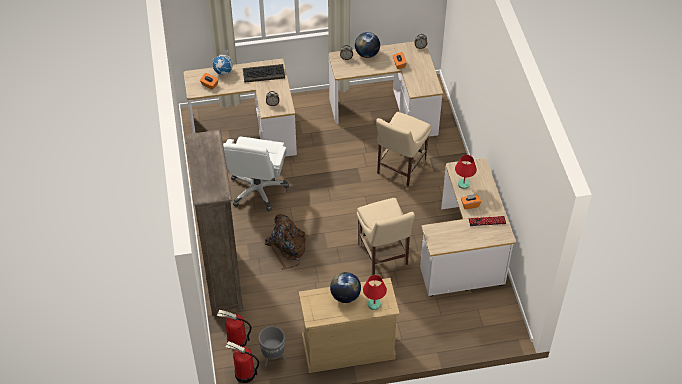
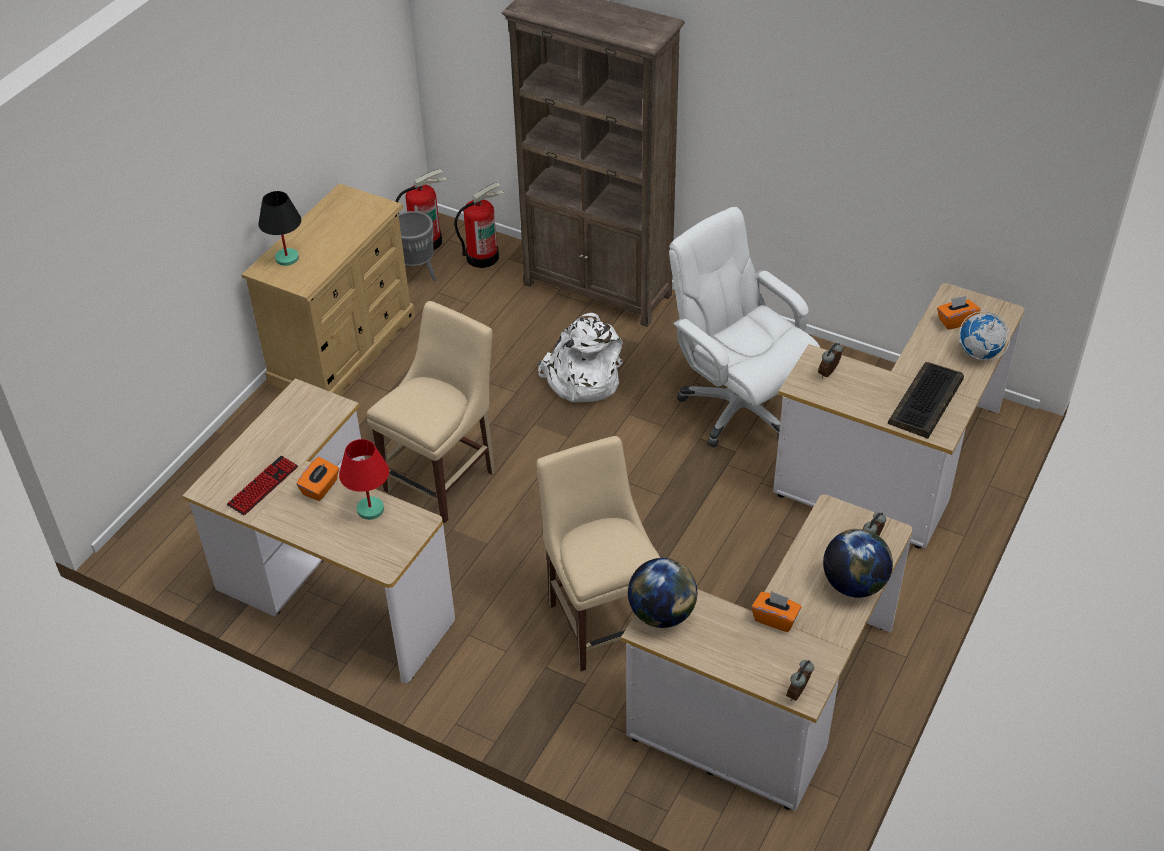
camera: 130 degrees right, 5 degrees down
(287, 249) = (581, 379): brown backpack -> white backpack
(345, 296) = (336, 239): globe -> globe (662, 614)
(373, 304) = (287, 258): red table lamp -> black table lamp
(383, 256) = (444, 478): beige chair -> beige chair turned 105 degrees clockwise

